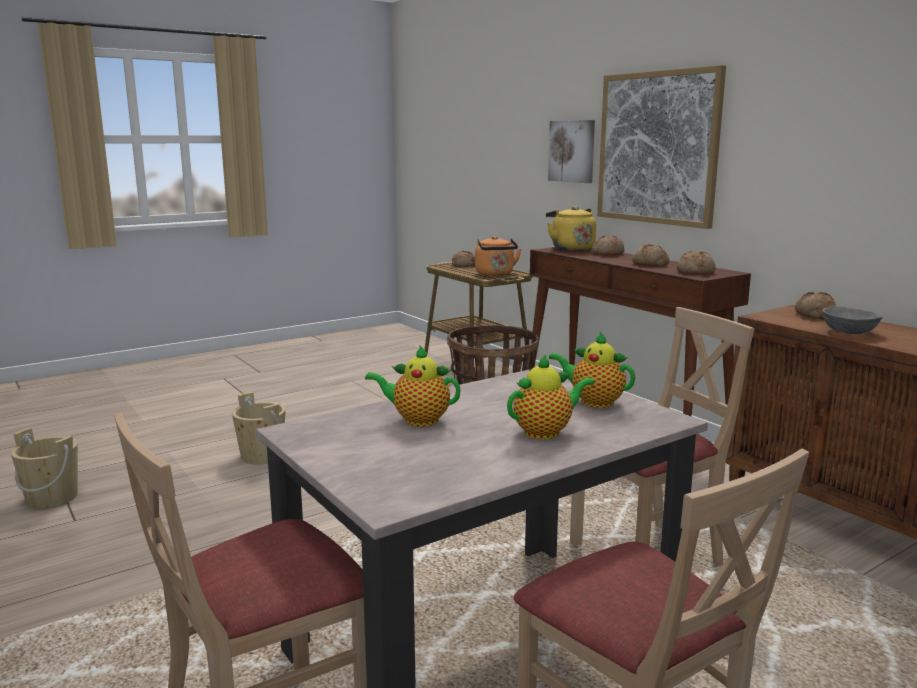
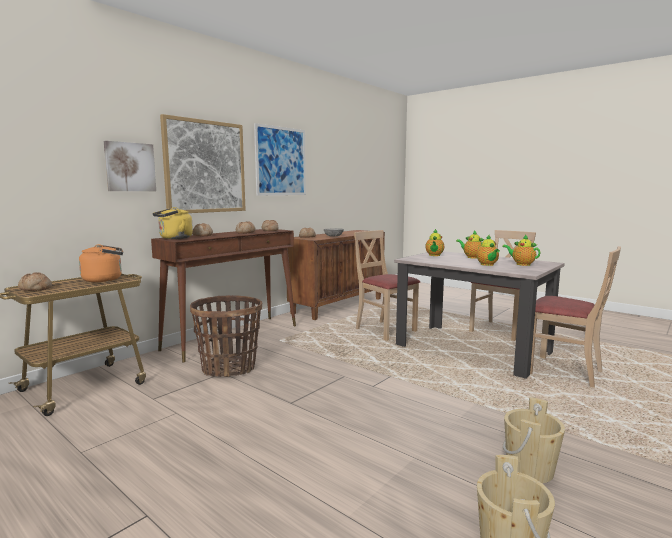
camera: 105 degrees left, 5 degrees down
(262, 456) = (332, 446): beige bucket -> beige bucket (529, 469)
(395, 456) = (521, 264): none -> teapot
(818, 129) = (281, 161): none -> picture

